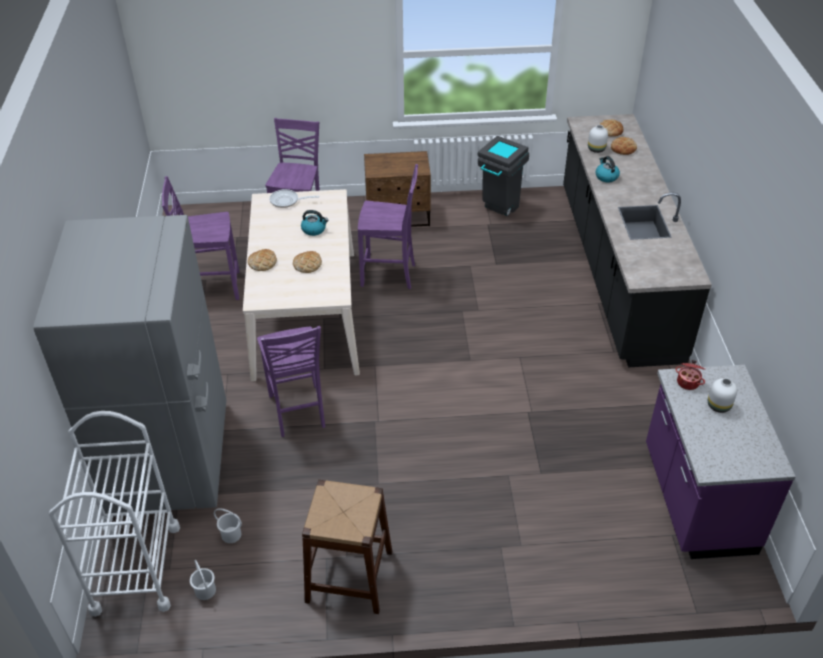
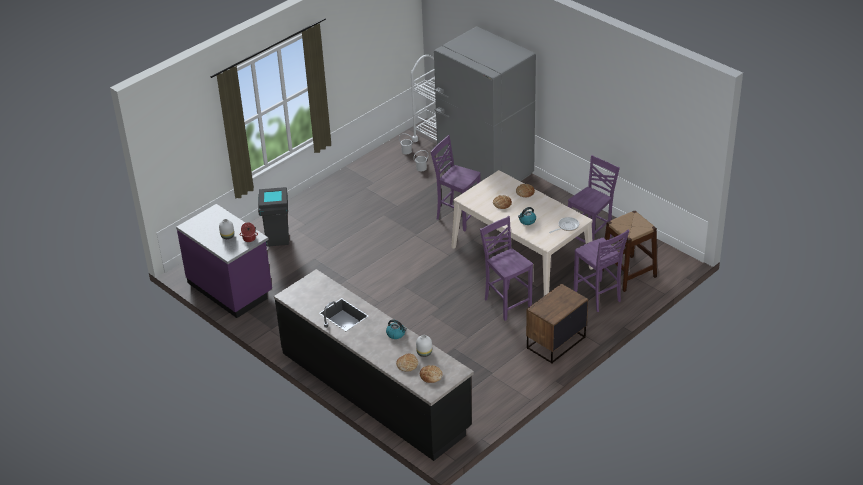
camera: 140 degrees right, 5 degrees down
(349, 576) = (357, 183): brown stool -> brown stool (628, 273)
(389, 275) = (506, 303): purple chair -> purple chair turned 90 degrees clockwise
(498, 210) = (498, 388): grey trash can -> grey trash can (278, 238)

